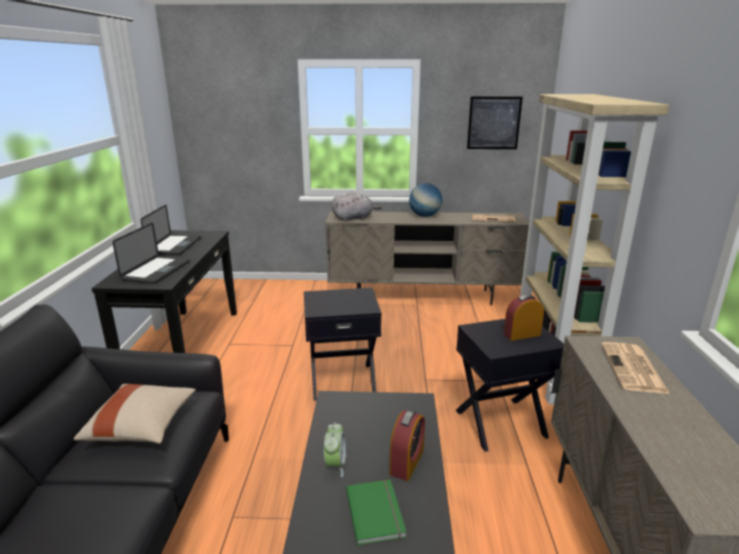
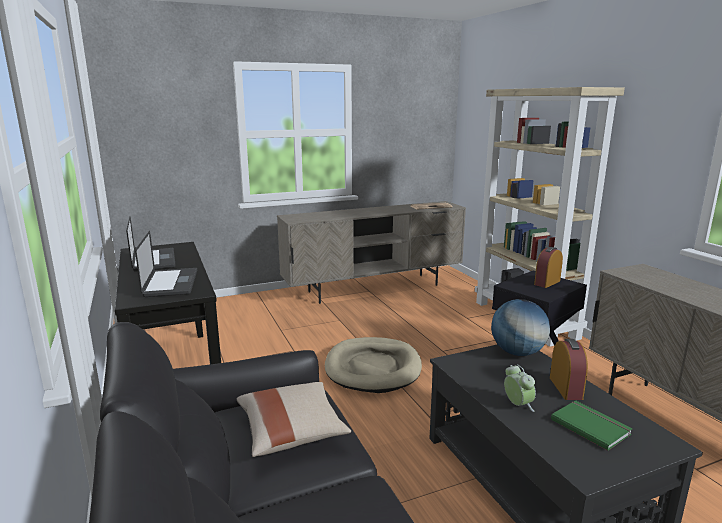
camera: 25 degrees left, 5 degrees down
(342, 380) = (373, 368): black side table -> beige dog bed
(354, 218) = (310, 218): grey plush toy -> none
(424, 216) = (371, 210): globe -> globe (517, 352)
(494, 123) = (414, 122): picture -> none
(633, 369) = (669, 281): newspaper -> none

